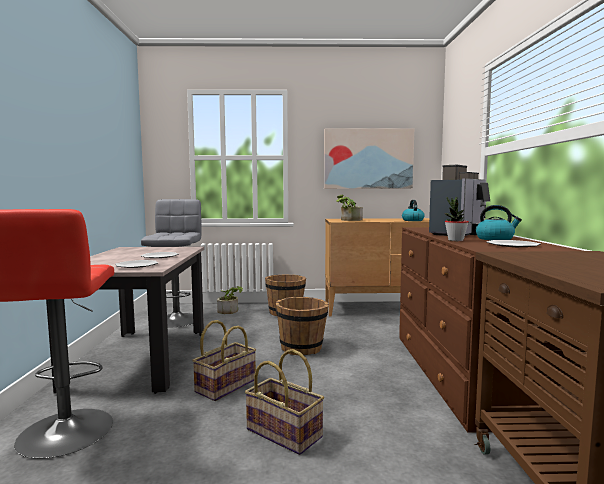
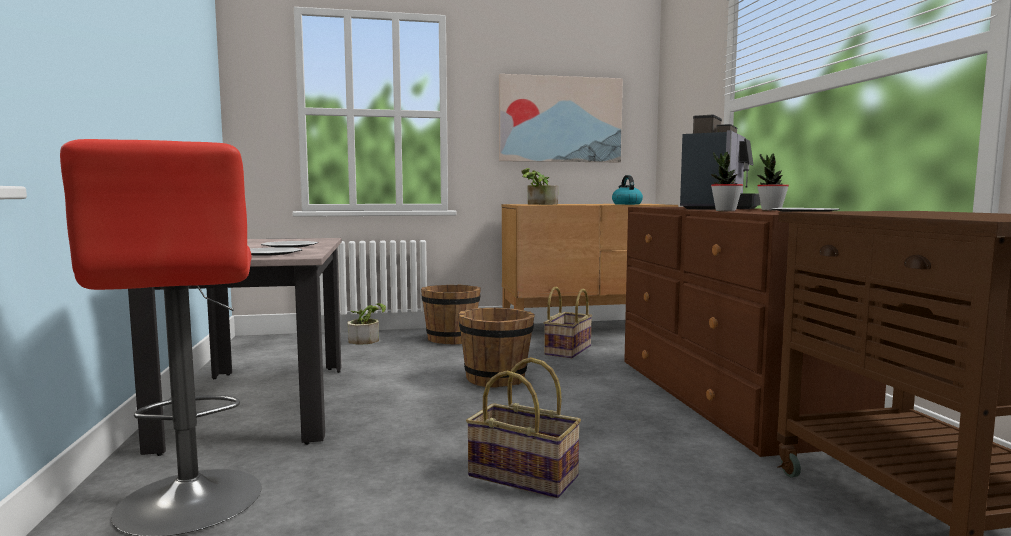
camera: 10 degrees left, 0 degrees up
(177, 320) = (291, 354): grey stool -> none
(225, 385) = (409, 428): basket -> basket (567, 350)
(495, 239) = (771, 210): kettle -> potted plant

